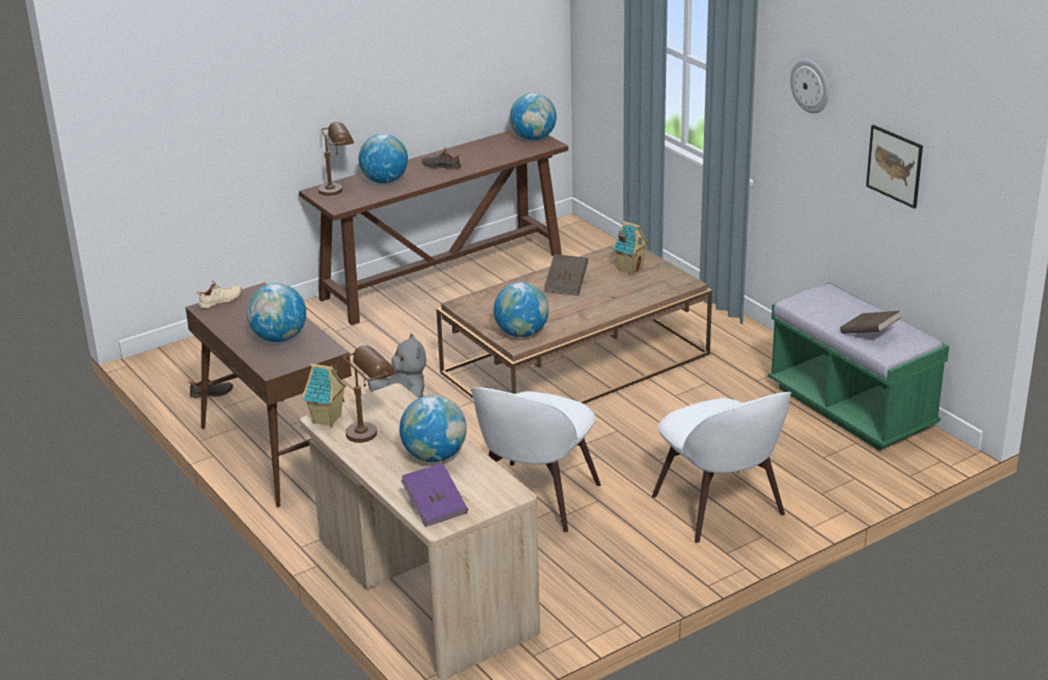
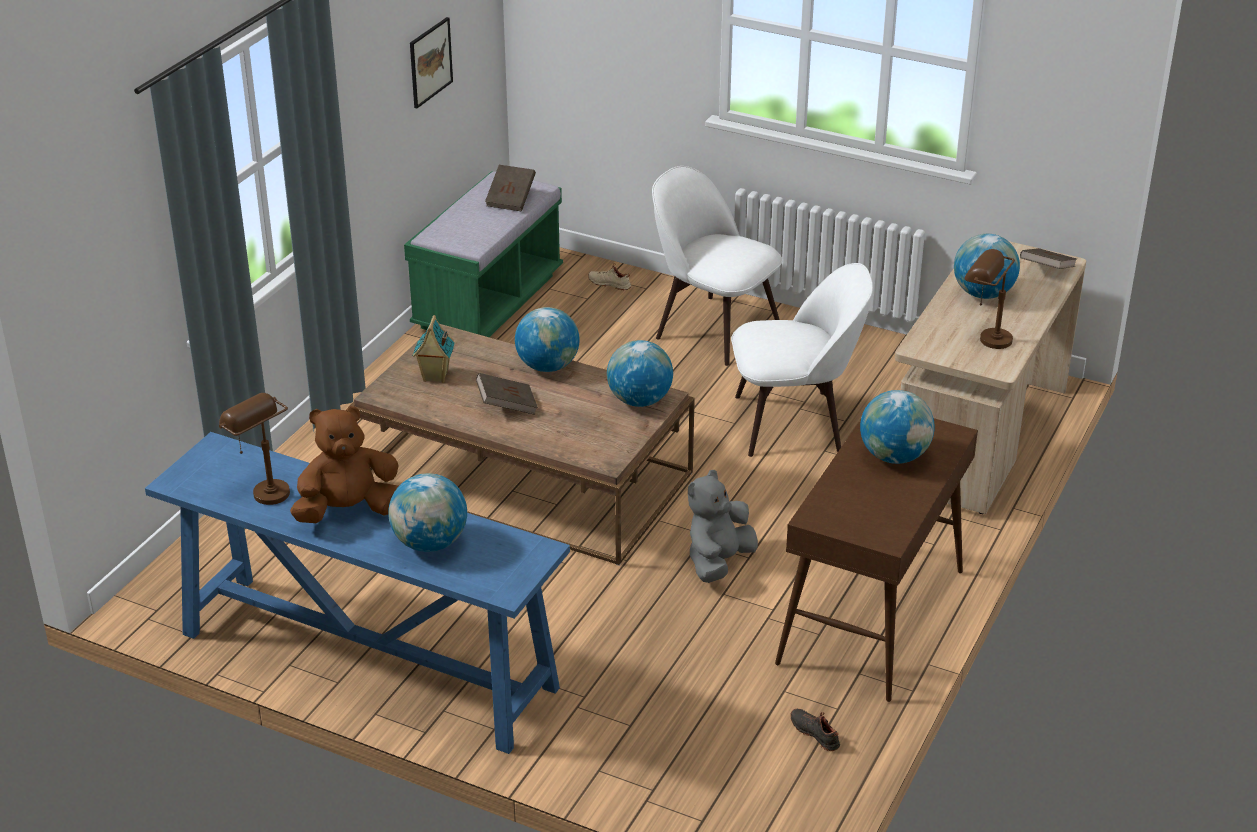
camera: 120 degrees left, 5 degrees up
(221, 302) = (863, 534): beige shoe -> beige shoe (609, 283)
(328, 420) = (997, 365): toy house -> none
(338, 189) = (484, 574): brown table lamp -> brown table lamp (262, 489)
(435, 507) = (1046, 271): purple book -> brown book
(441, 166) = (348, 511): black shoe -> brown plush toy
(444, 276) = (366, 660): brown console table -> blue console table
(533, 138) = (199, 466): globe -> globe (548, 366)
(720, 508) = (713, 328): white chair -> white chair turned 90 degrees counterclockwise
(811, 85) = (354, 66): wall clock -> none

